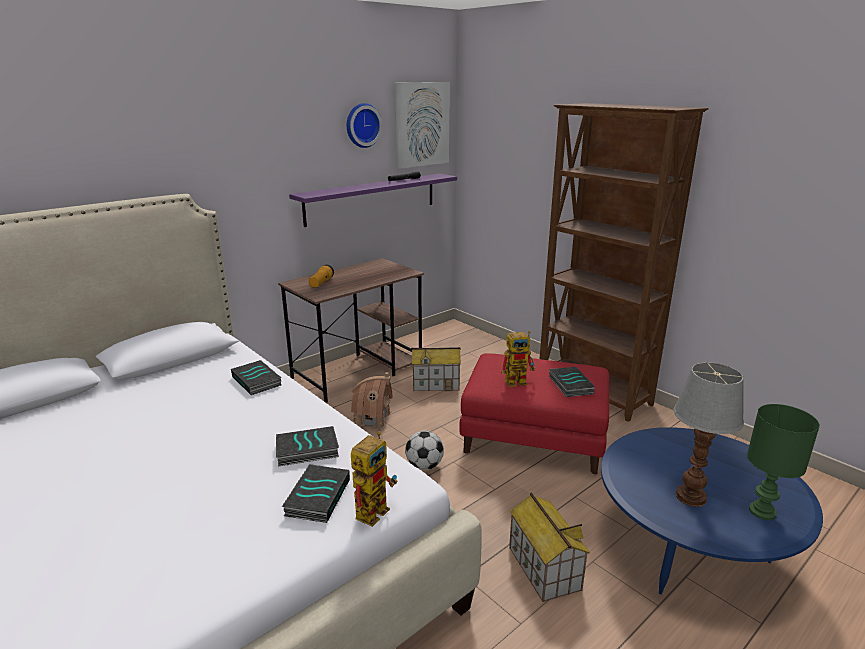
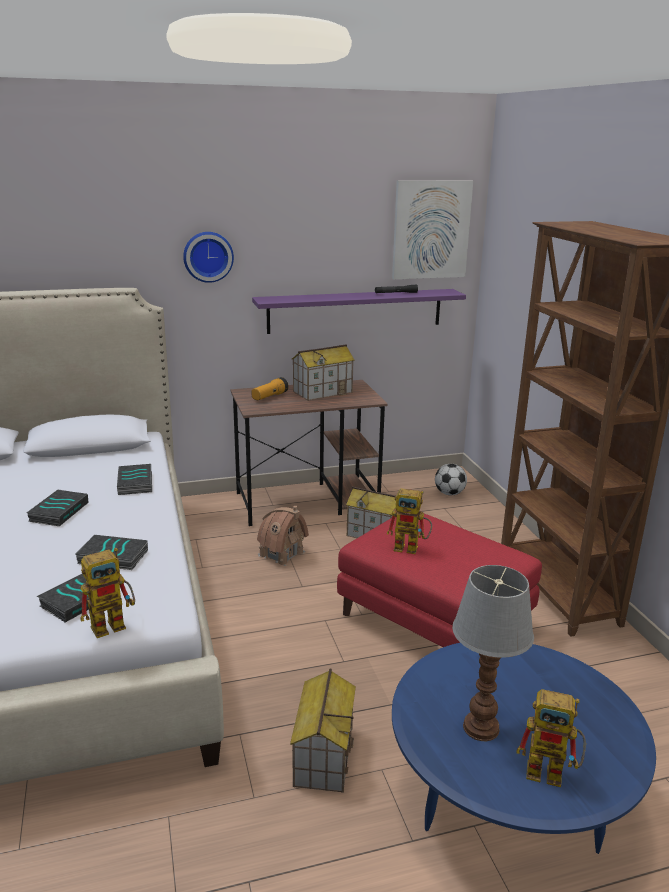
camera: 25 degrees right, 0 degrees up
(362, 125) = (348, 228): wall clock -> wall clock (208, 256)
(362, 272) = (323, 392): none -> toy house
(424, 466) = (292, 615): football -> football (449, 493)
(569, 385) = (464, 566): book -> book (58, 511)
(762, 511) = (553, 772): green table lamp -> toy robot

